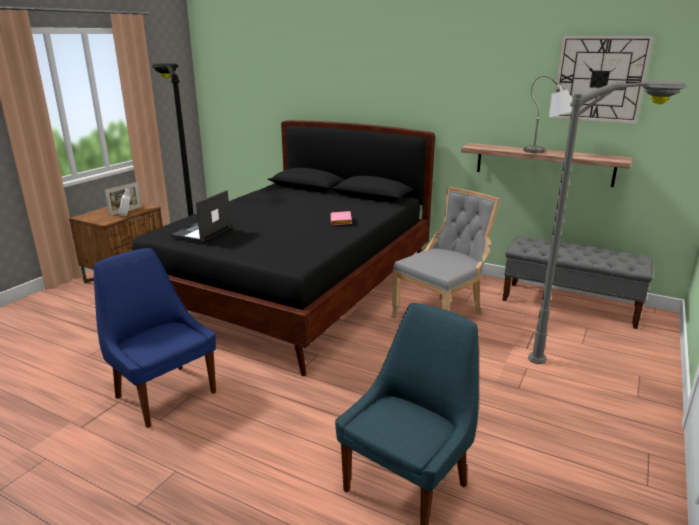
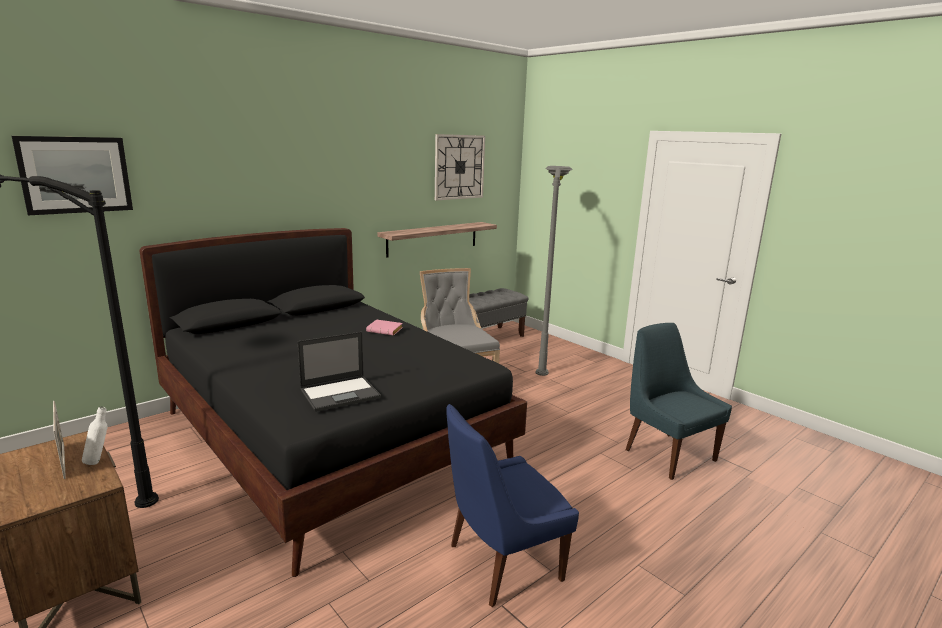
camera: 70 degrees left, 5 degrees down
(201, 232) = (341, 393): laptop -> laptop turned 75 degrees counterclockwise
(260, 68) = (75, 175): none -> picture
(547, 152) = (445, 228): grey table lamp -> none

